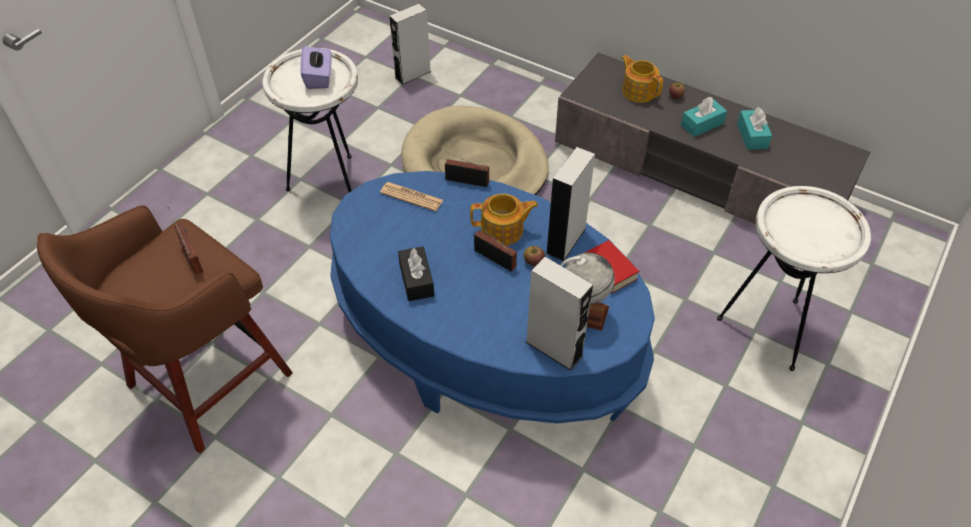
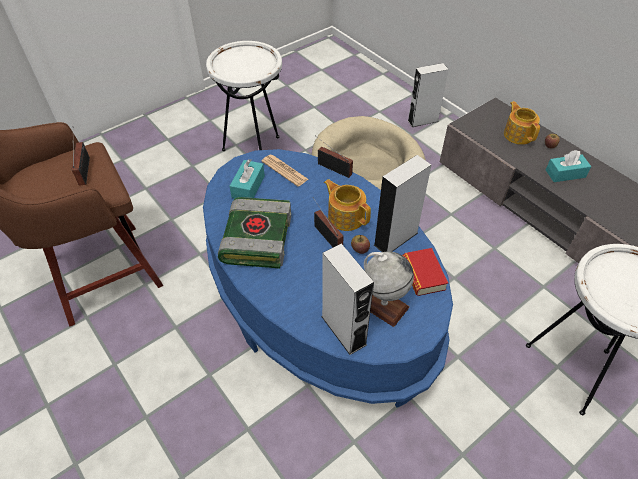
camera: 20 degrees right, 0 degrees up
(319, 78) = (251, 63): purple tissue box -> none
(412, 74) = (350, 89): grey speaker -> grey speaker (422, 121)
(416, 280) = (256, 237): black tissue box -> book
(503, 230) = (346, 216): teapot -> teapot turned 150 degrees counterclockwise
(752, 136) = (609, 194): turquoise tissue box -> turquoise tissue box (248, 186)

